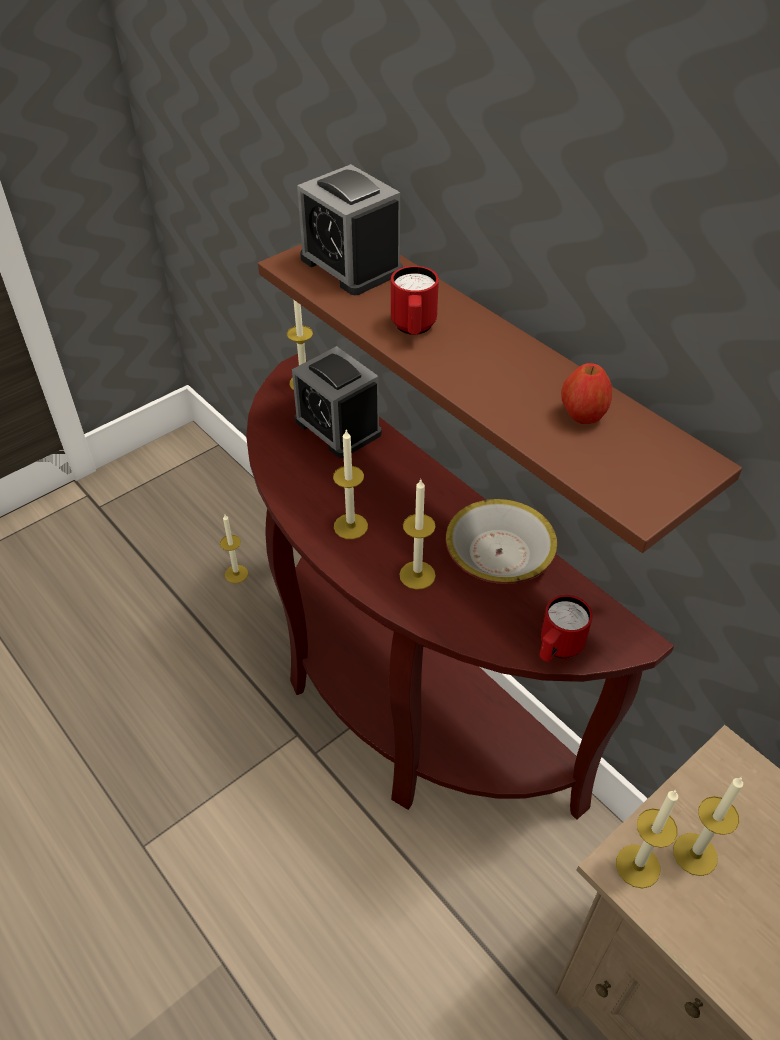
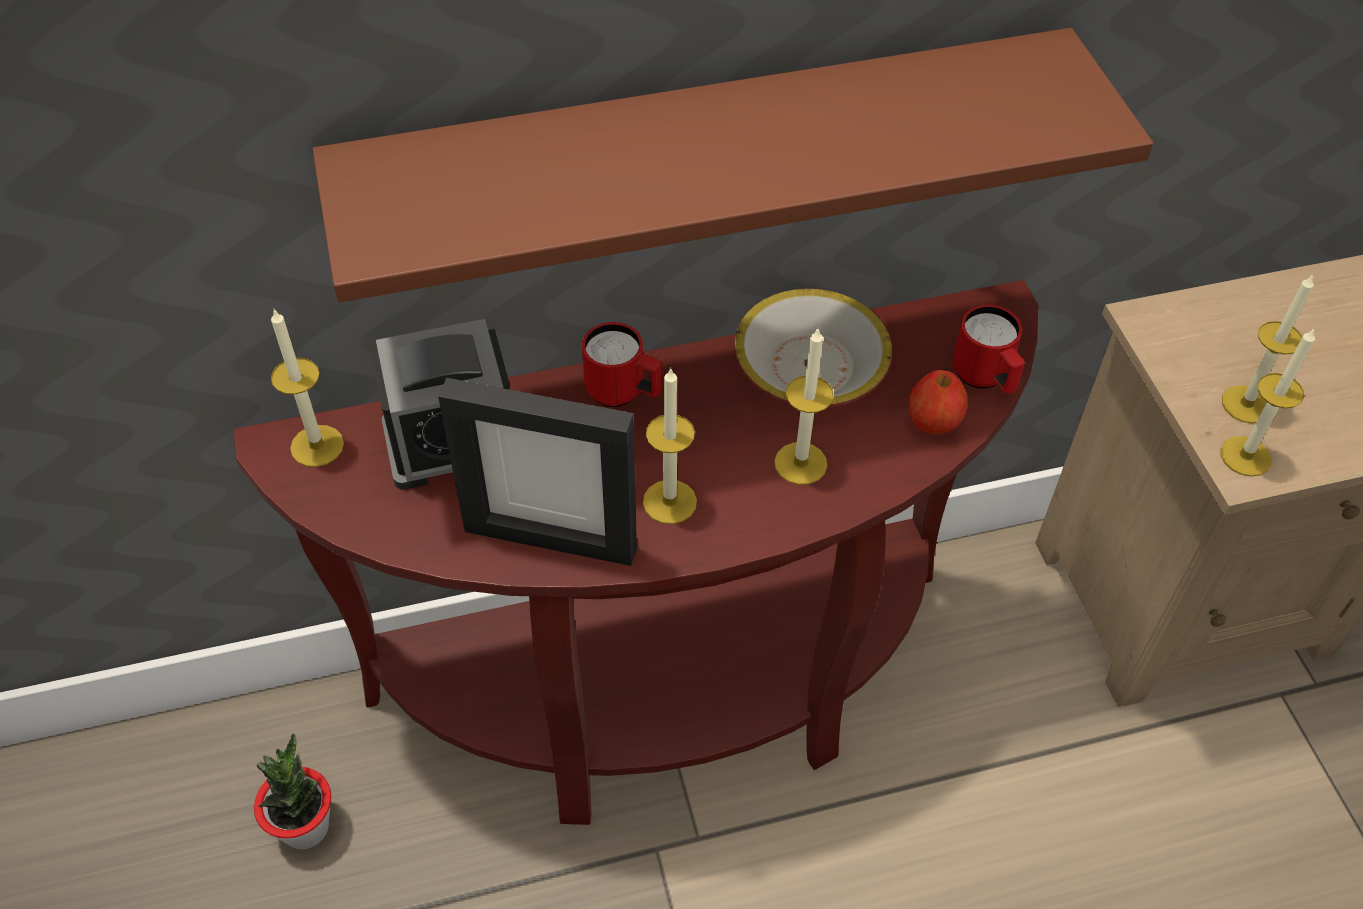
camera: 65 degrees left, 5 degrees up
(236, 574) = (305, 827): candle -> potted plant
(298, 487) = (551, 536): none -> picture frame
(351, 265) = (437, 184): alarm clock -> none
(413, 329) = (650, 176): red mug -> red mug (623, 393)
(582, 416) = (925, 101): apple -> apple (932, 424)

